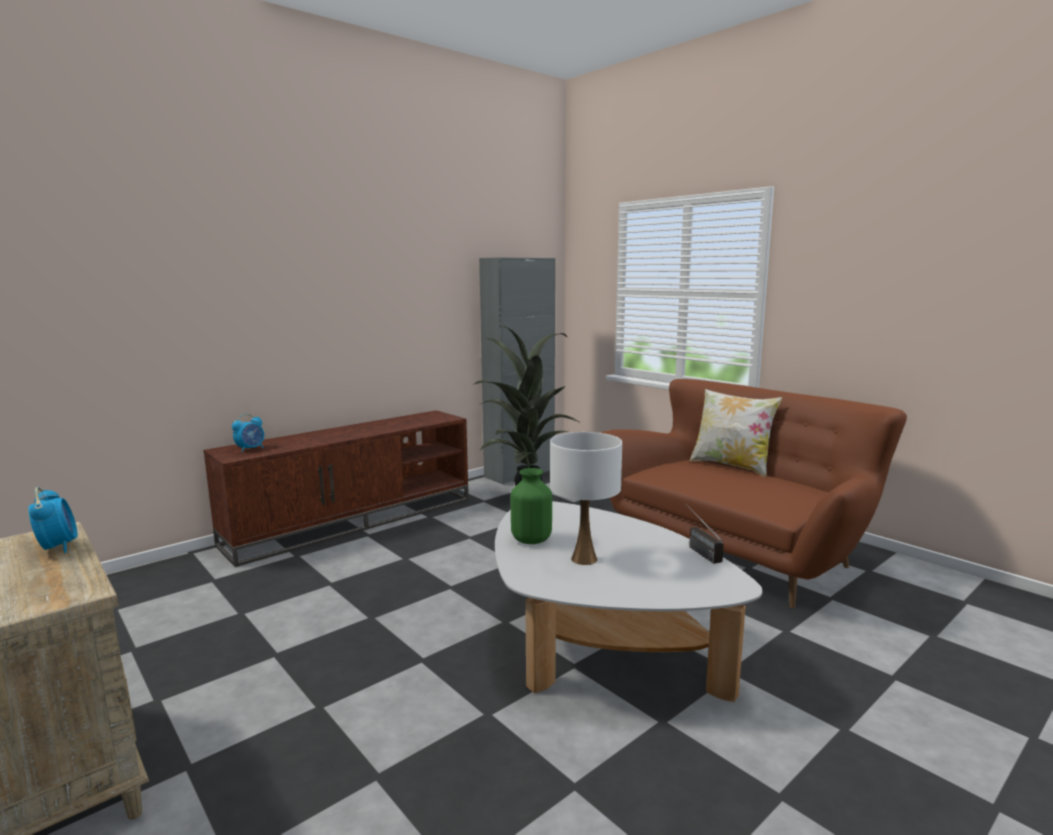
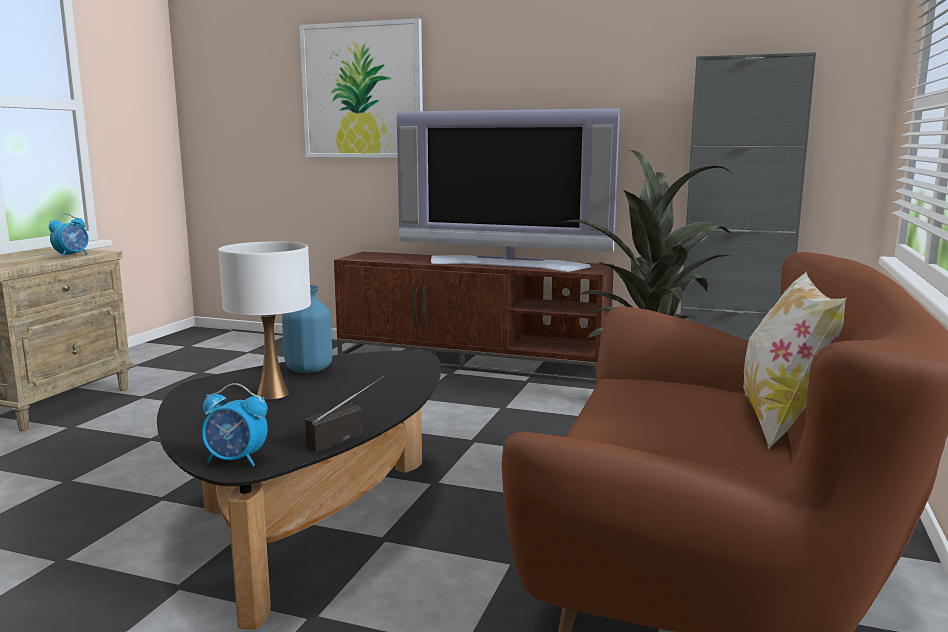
camera: 60 degrees right, 0 degrees up
(185, 275) = (362, 91): none -> picture
(251, 449) = (379, 256): alarm clock -> alarm clock (236, 461)
(378, 427) = (506, 263): none -> television
(532, 539) = (309, 370): green vase -> blue vase
(598, 647) = (313, 522): white coffee table -> black coffee table

